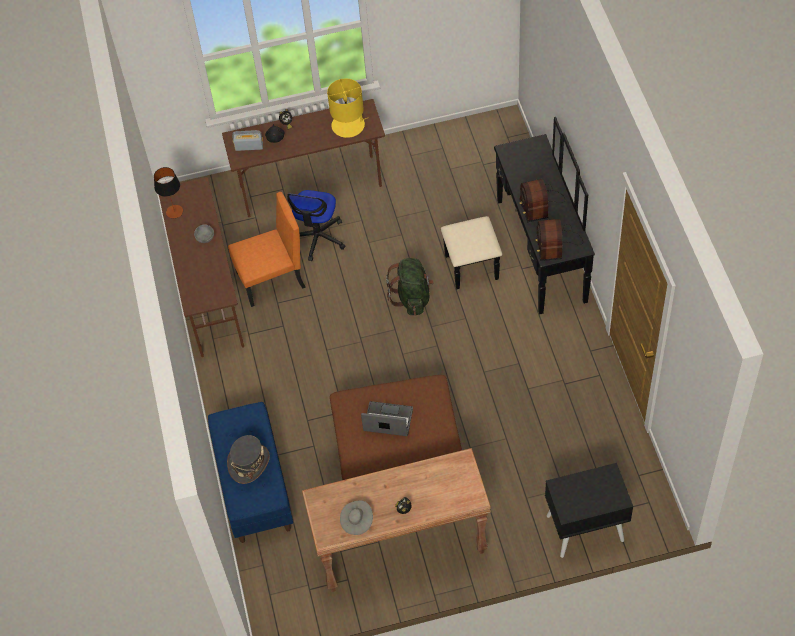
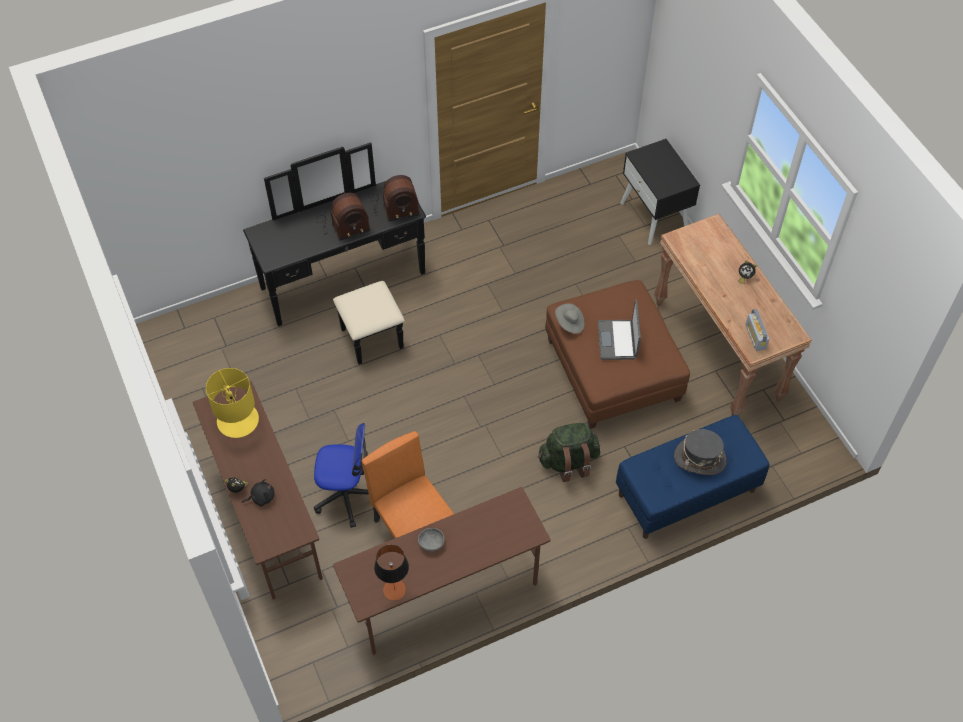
camera: 105 degrees left, 0 degrees up
(249, 147) = (279, 525): radio -> radio (755, 337)
(357, 521) = (769, 312): grey hat -> grey hat (569, 323)
(412, 297) = (420, 386): green backpack -> green backpack (568, 461)

